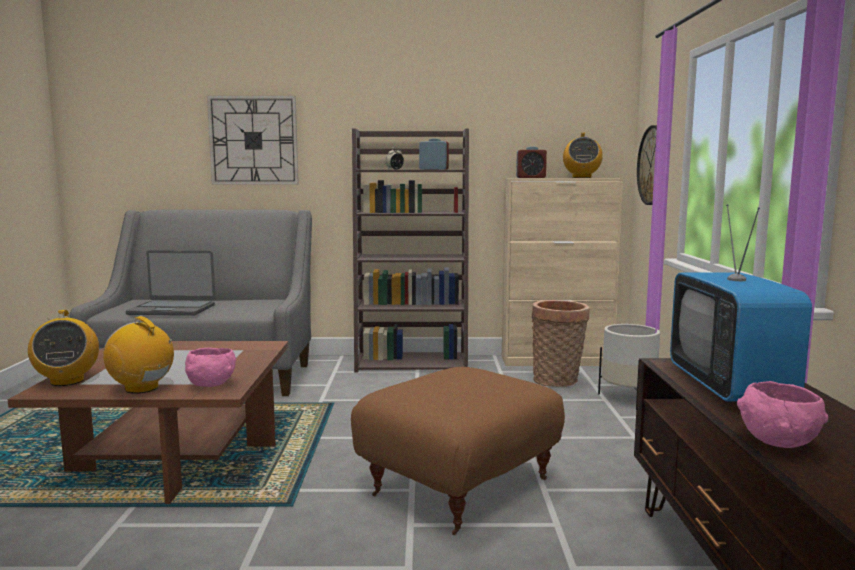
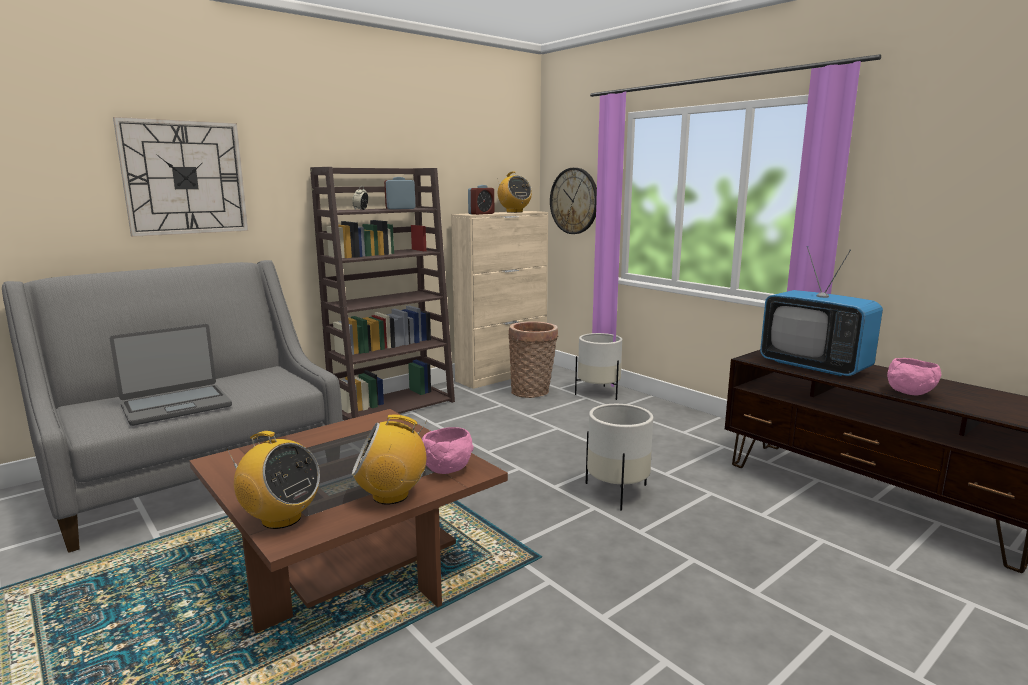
camera: 40 degrees left, 5 degrees up
(458, 486) = (617, 492): brown ottoman -> white planter

